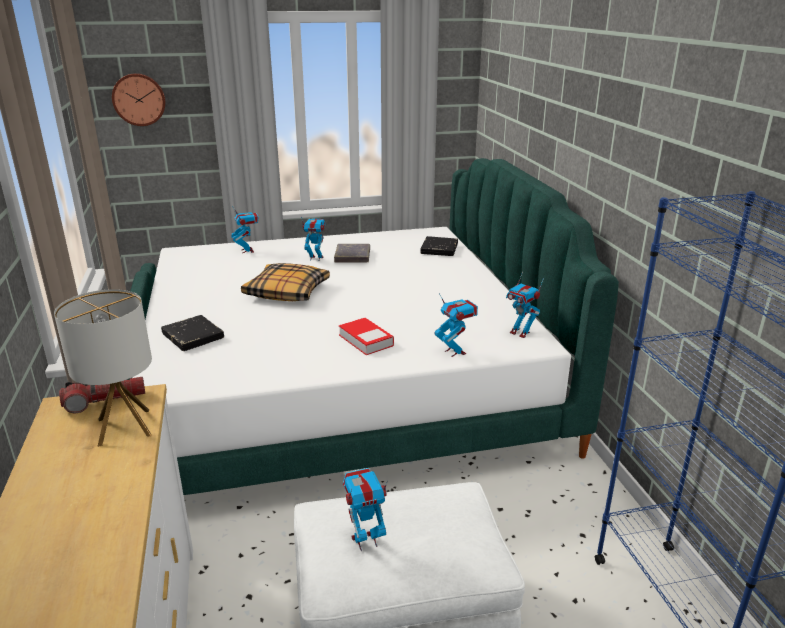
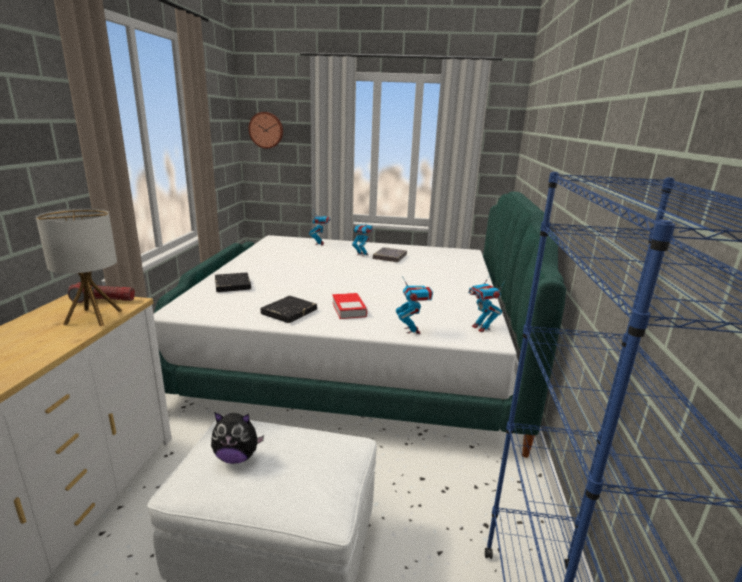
camera: 20 degrees right, 5 degrees down
(286, 292) = (321, 270): pillow -> none
(365, 540) = (237, 457): toy robot -> plush toy
(439, 249) = (461, 262): black book -> black book (289, 312)

